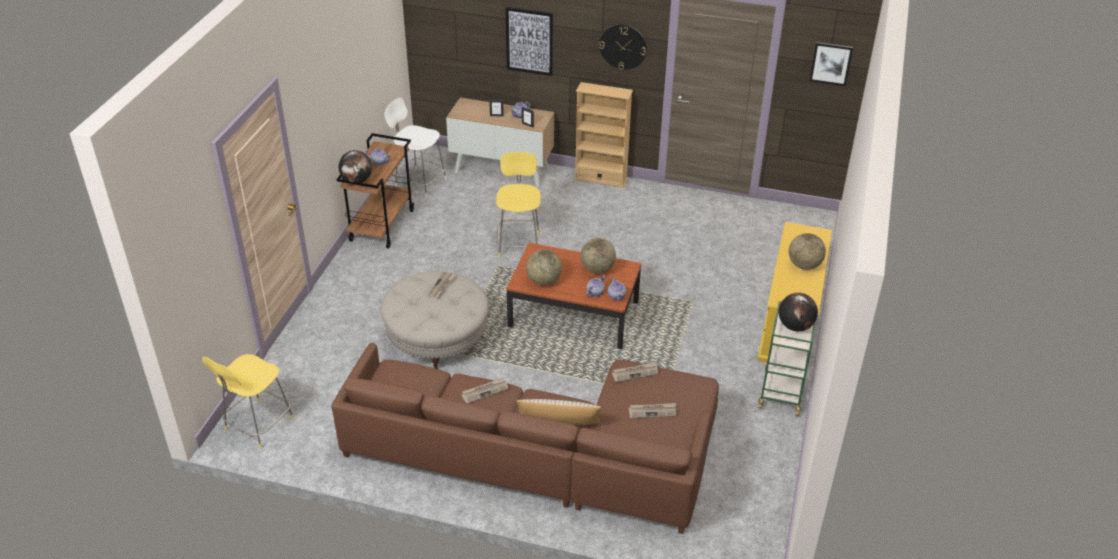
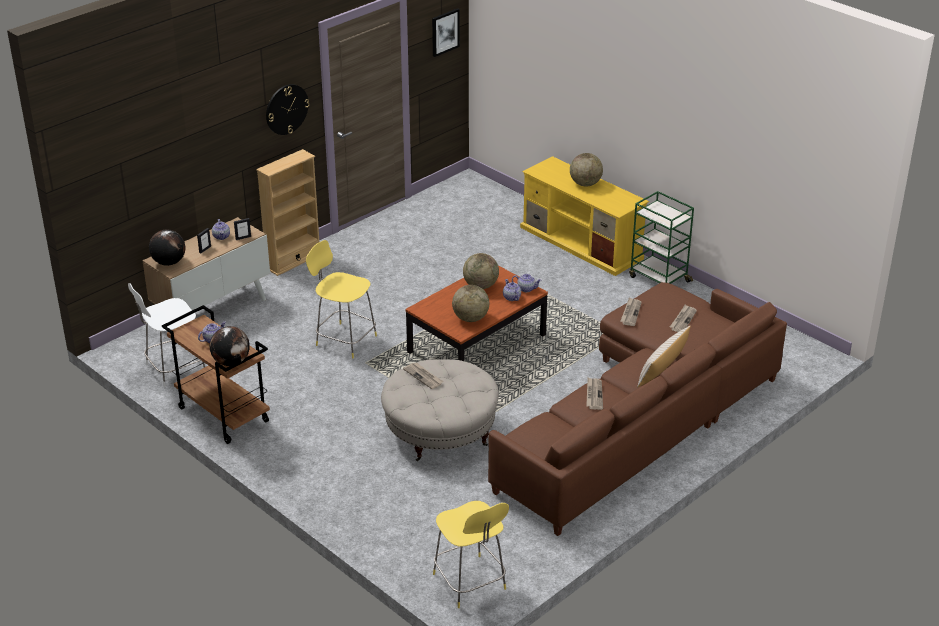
camera: 60 degrees left, 5 degrees down
(529, 41) = (201, 153): picture -> none
(795, 326) = (660, 212): globe -> globe (169, 262)

